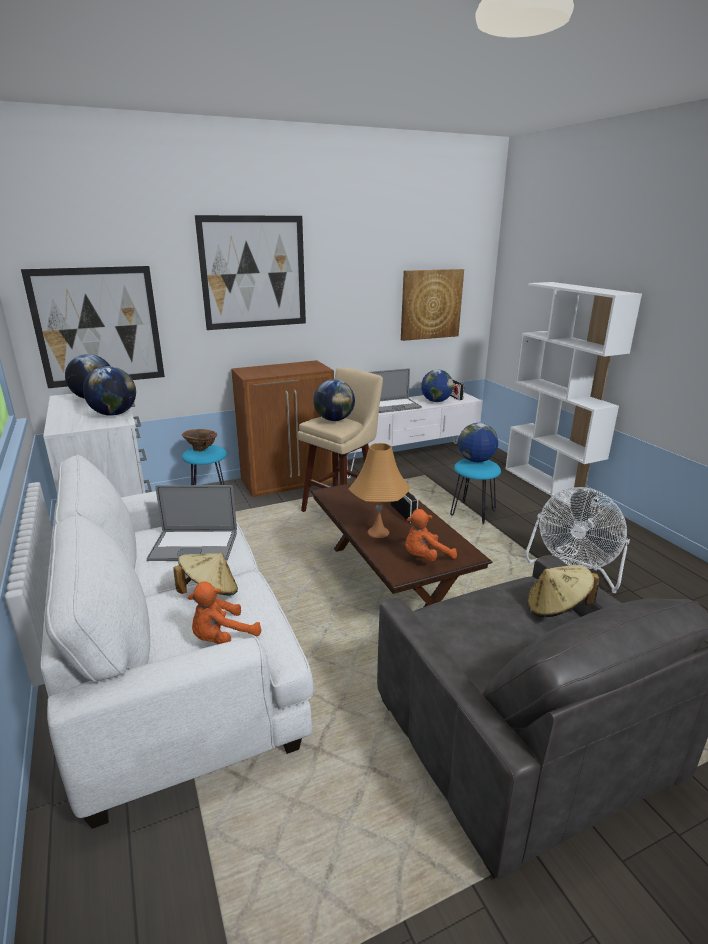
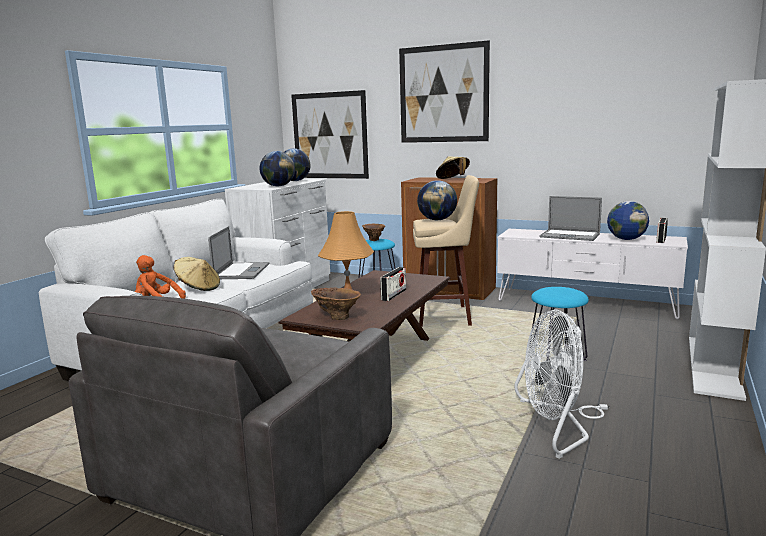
camera: 50 degrees right, 10 degrees down
(194, 546) = (242, 271): laptop -> laptop turned 135 degrees counterclockwise
(425, 557) = (336, 316): orange plush toy -> brown vase
(431, 304) = (642, 127): picture -> none
(476, 460) = (563, 289): globe -> none
(556, 608) = (307, 356): beige hat -> beige hat (452, 179)

